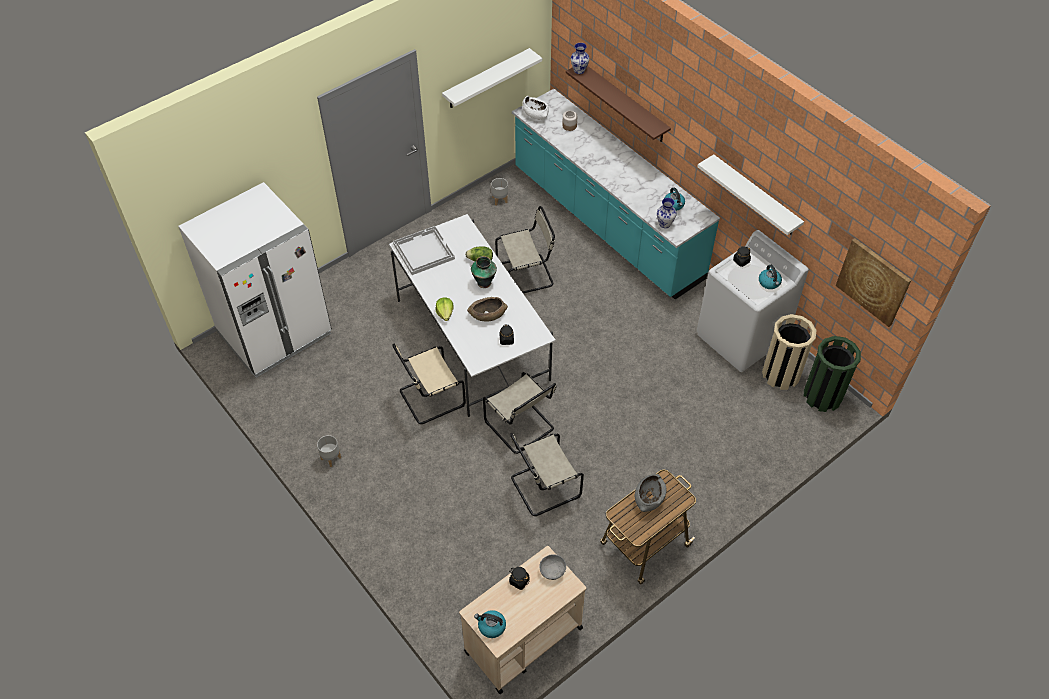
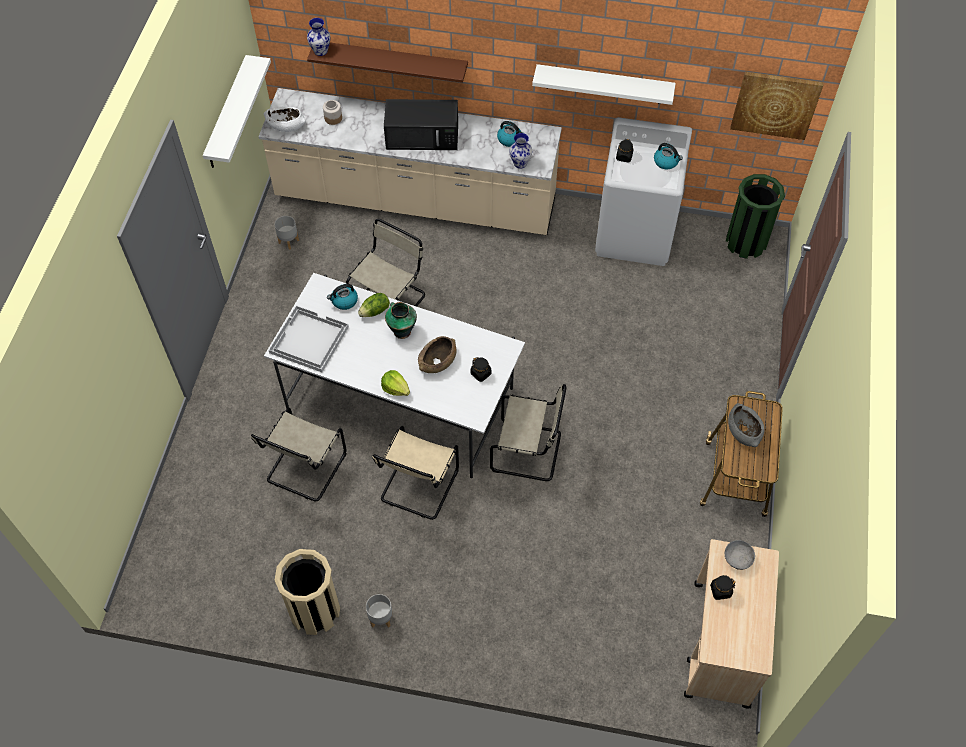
camera: 40 degrees left, 5 degrees up
(275, 333) = (190, 536): white fridge -> none
(491, 626) = (739, 651): kettle -> kettle (344, 301)
(543, 487) = (603, 494): beige chair -> beige chair (305, 469)
(606, 224) = (415, 201): turquoise counter -> beige counter
(617, 169) = (423, 136): none -> black microwave
(781, 374) = (697, 245): beige trash can -> beige trash can (315, 611)

